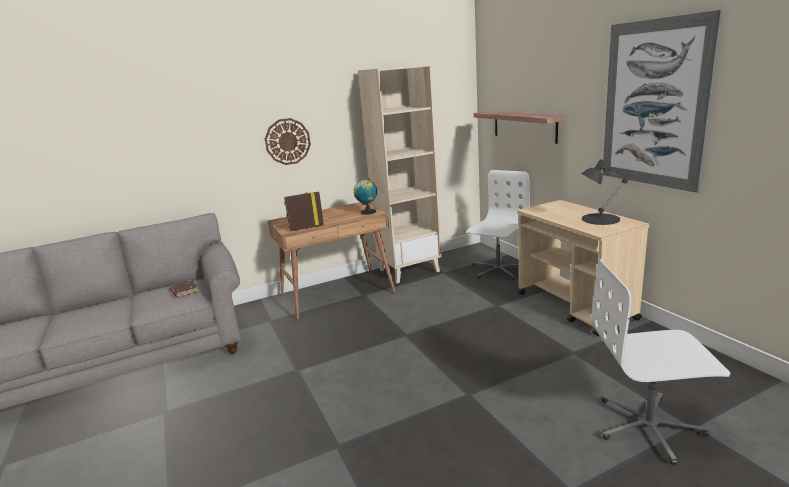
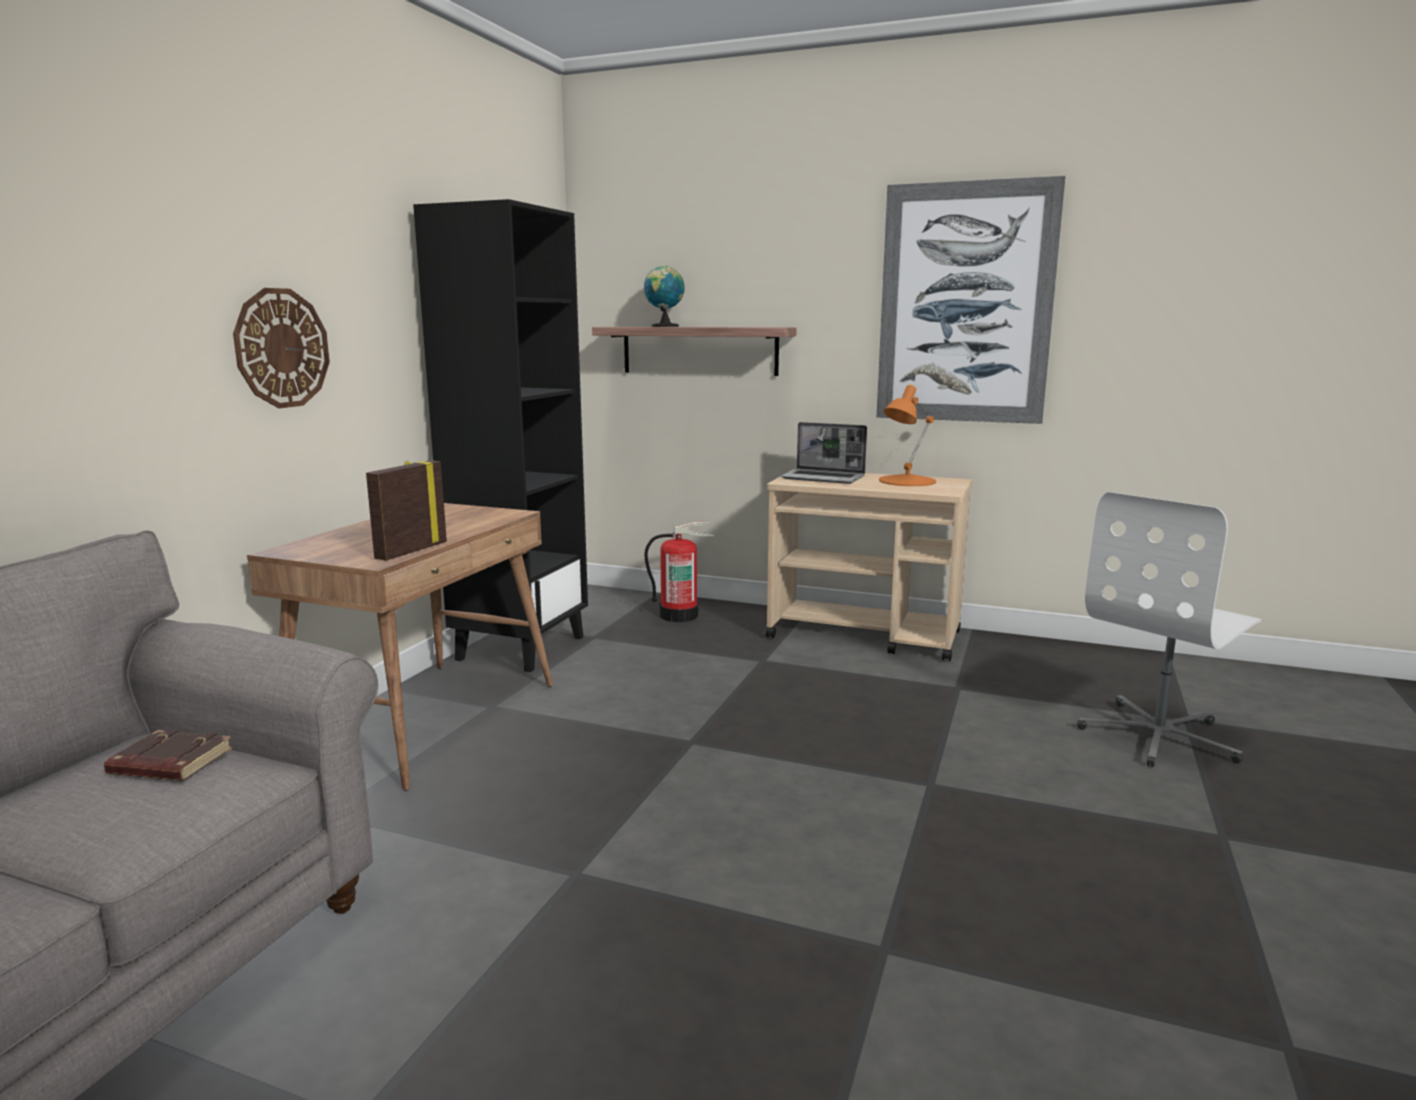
camera: 45 degrees left, 5 degrees down
(367, 212) = (491, 514): globe -> globe (664, 326)
(409, 270) = (521, 647): beige bookcase -> black bookcase
(497, 270) = (679, 615): white office chair -> fire extinguisher
(557, 210) = (824, 478): none -> laptop
(599, 219) = (906, 481): black table lamp -> orange table lamp

